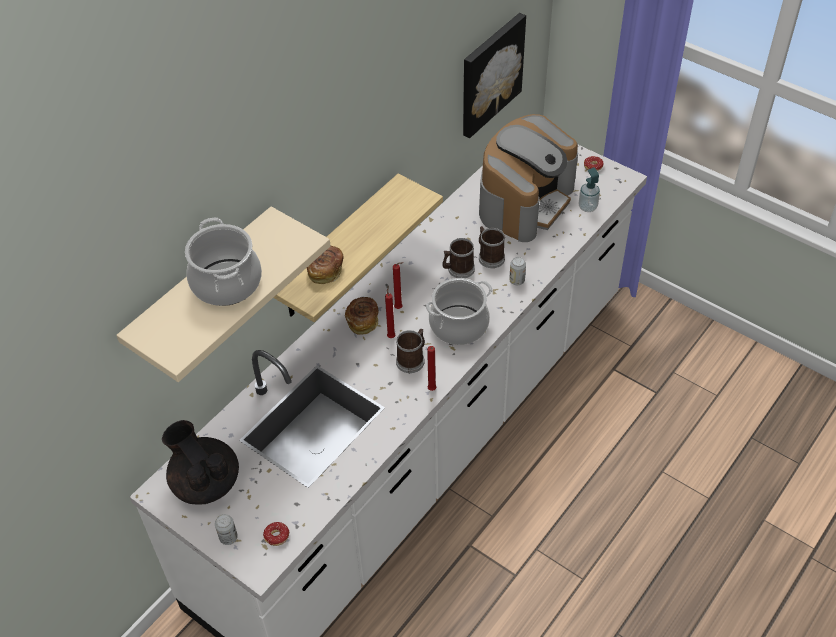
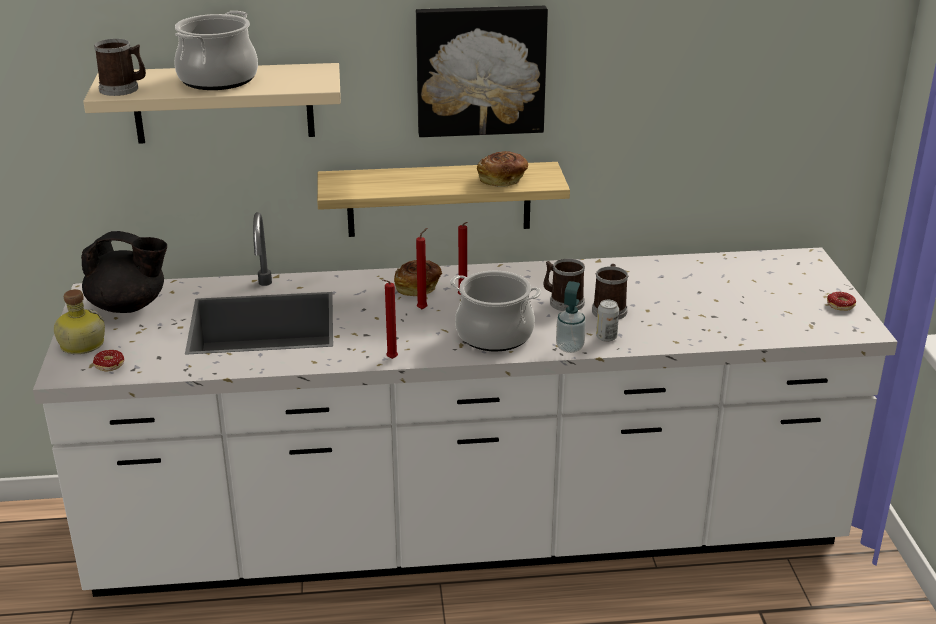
camera: 45 degrees right, 20 degrees down
(205, 482) = (129, 306): black teapot -> black teapot turned 90 degrees clockwise
(228, 537) = (80, 344): can -> bottle
(325, 271) = (380, 182): bread -> bread (503, 180)
(412, 359) = (412, 332): mug -> mug (123, 89)
(490, 74) = (751, 126): picture -> picture (480, 70)
(525, 201) = (716, 293): coffee machine -> none
(587, 207) = (780, 328): soap dispenser -> soap dispenser (569, 347)

